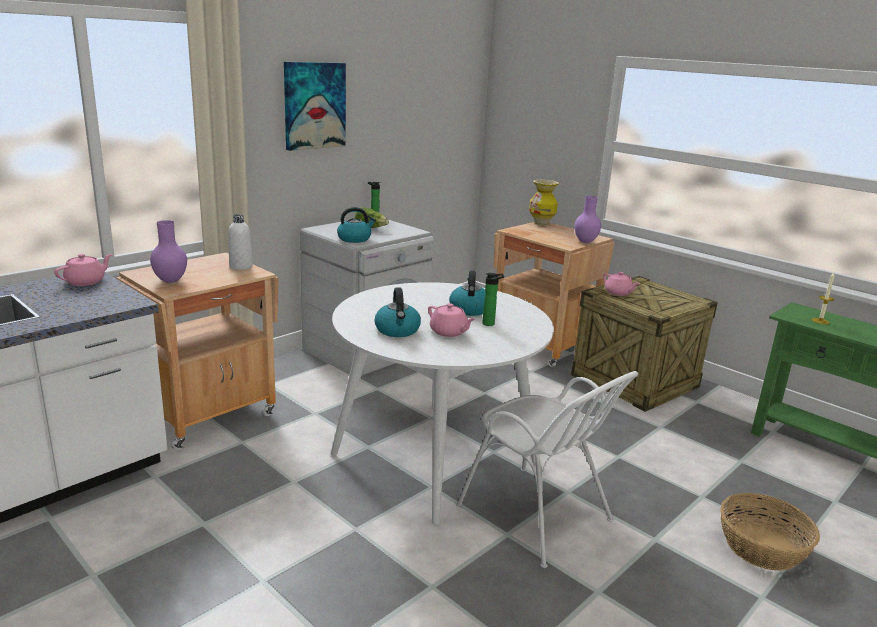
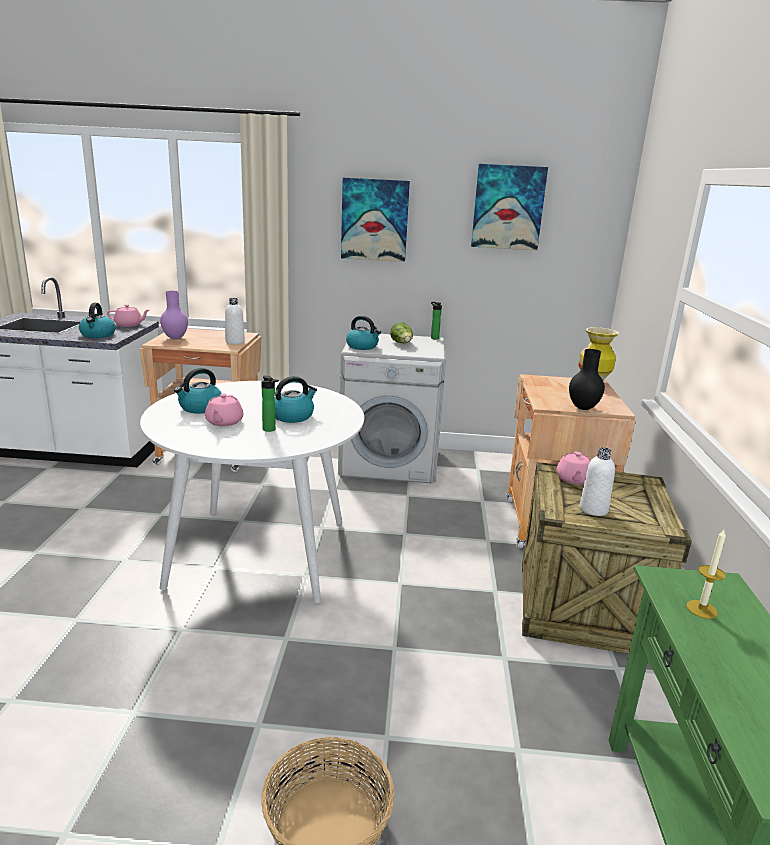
camera: 50 degrees right, 0 degrees up
(98, 302) = (98, 335): none -> kettle
(415, 84) = (508, 207): none -> picture
(538, 515) = (226, 635): white chair -> none
(586, 242) = (583, 408): purple vase -> black vase
(662, 304) = (593, 509): none -> white bottle

